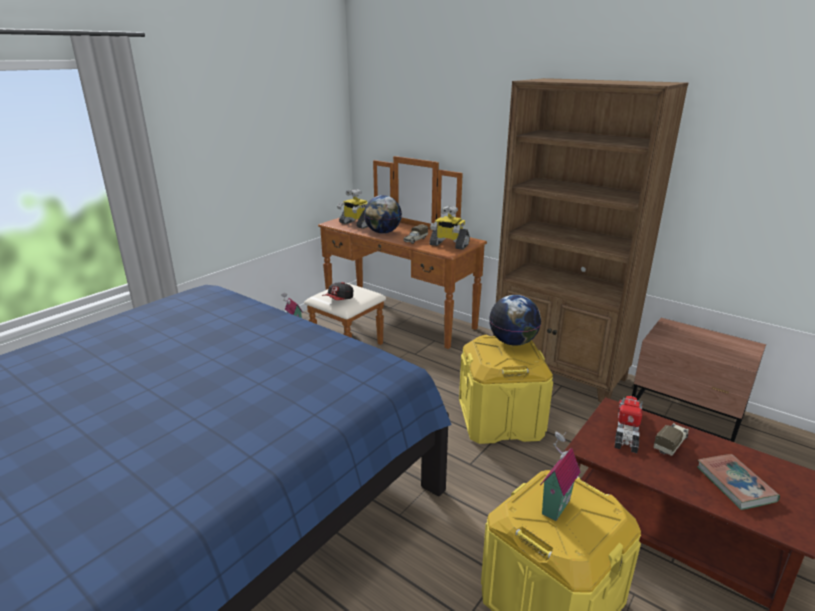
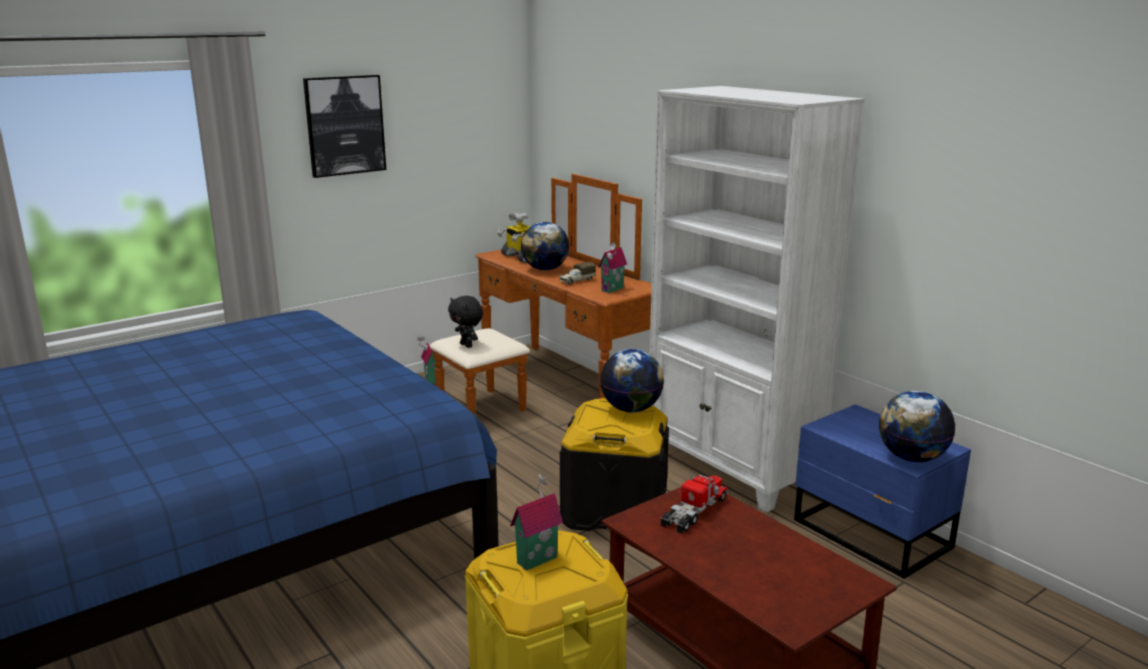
camera: 15 degrees right, 5 degrees down
(215, 121) = (345, 125): none -> picture
(339, 299) = (467, 345): cap -> black plush toy
(448, 245) = (613, 290): toy robot -> toy house
(500, 420) = (614, 509): yellow storage box -> black storage box
(559, 371) = (732, 468): brown bookcase -> white bookcase
(670, 444) = (733, 532): toy truck -> none
(687, 412) = (872, 535): brown nightstand -> blue nightstand
(735, 484) = (771, 578): book -> none
(737, 357) = (911, 458): none -> globe

